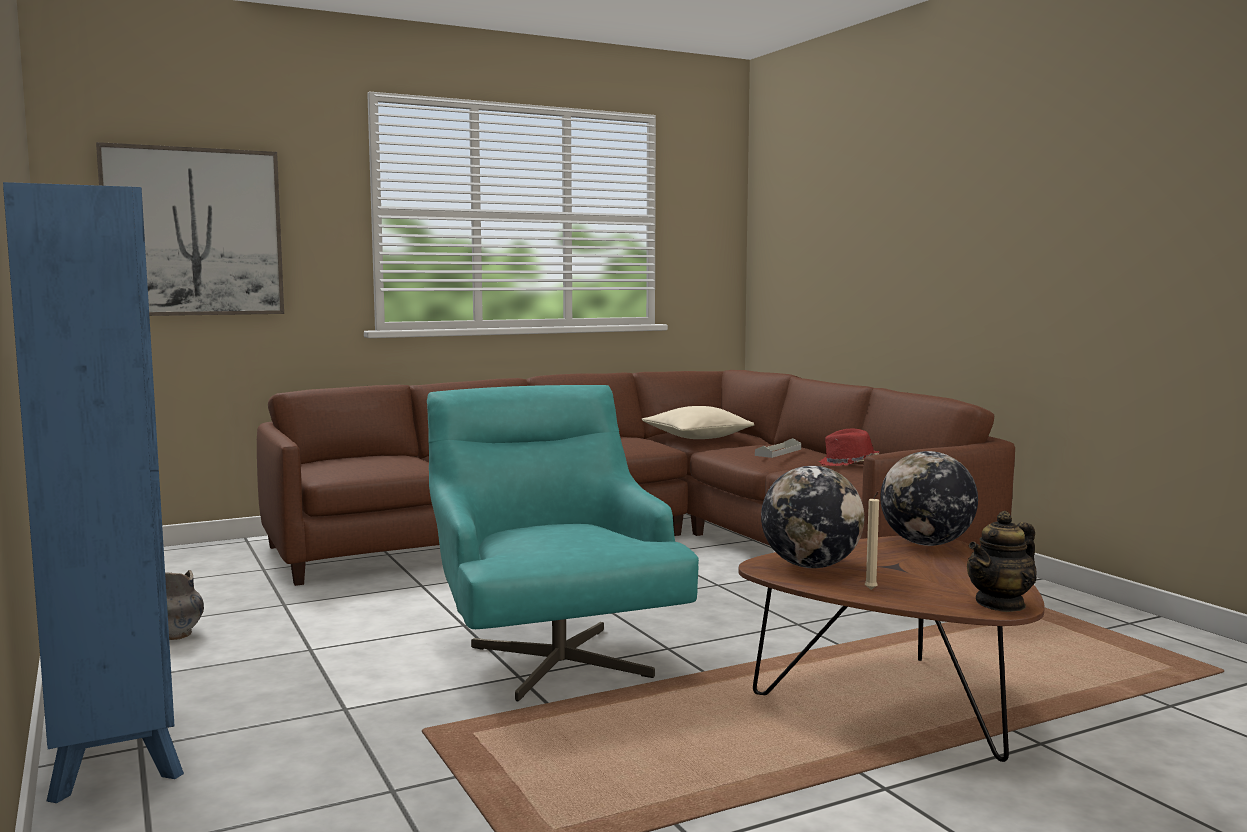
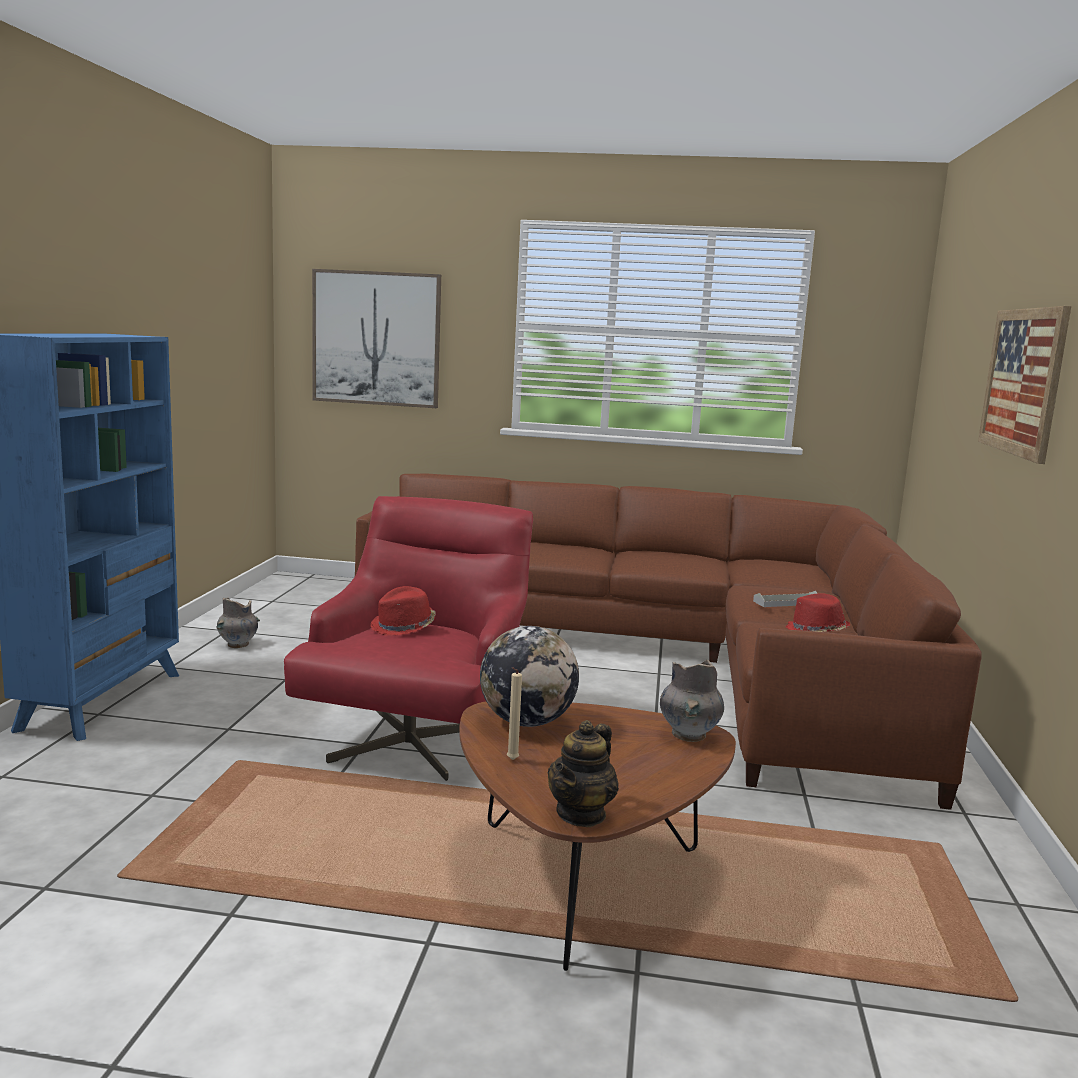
camera: 35 degrees right, 5 degrees up
(541, 528) = (404, 627): none -> red hat
(552, 653) = (417, 734): turquoise armchair -> red armchair
(697, 437) = (764, 569): beige pillow -> none
(926, 544) = (688, 734): globe -> grey vase
(948, 230) = (1022, 381): none -> picture
(1001, 604) = (581, 814): teapot -> teapot turned 60 degrees counterclockwise

